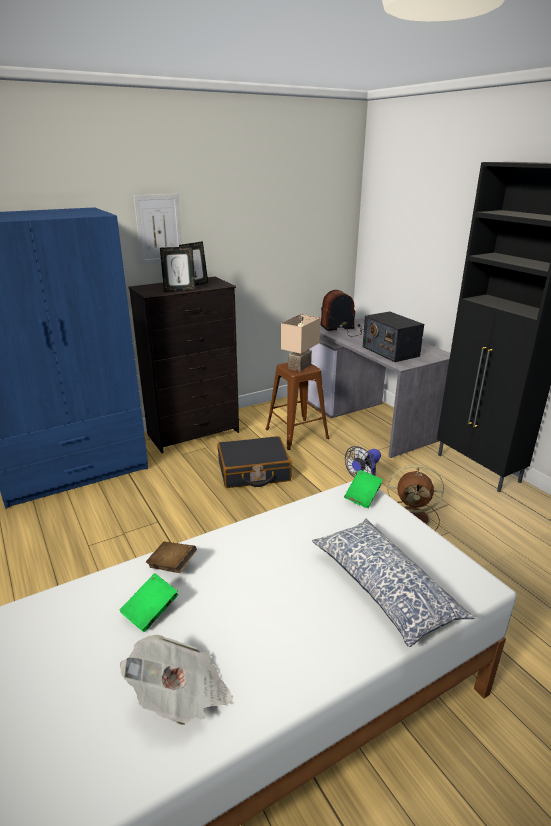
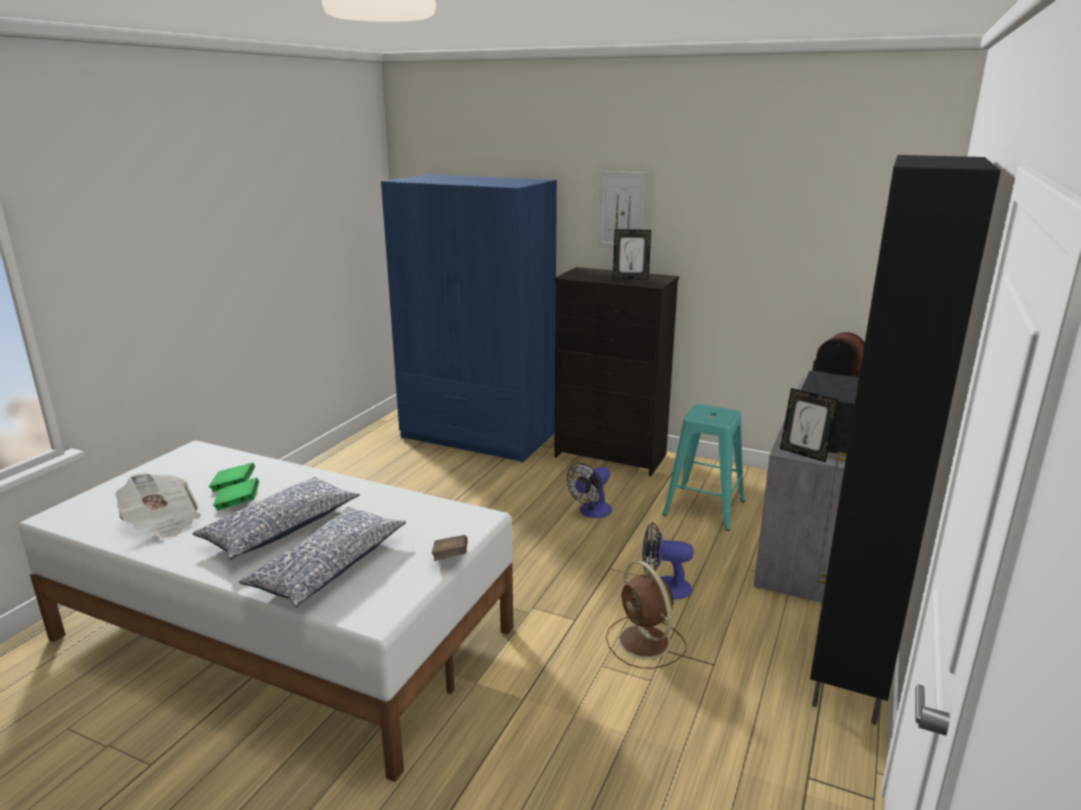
camera: 55 degrees right, 5 degrees down
(172, 565) = (288, 476): brown book -> brown book (450, 558)
(179, 290) = (599, 279): picture frame -> picture frame (804, 454)
(253, 472) = (591, 512): black suitcase -> fan
(285, 600) = (280, 529): none -> pillow
(296, 433) = (703, 507): brown stool -> turquoise stool
(300, 367) = (714, 415): beige table lamp -> none
(363, 497) = (467, 521): green book -> green book (238, 503)

